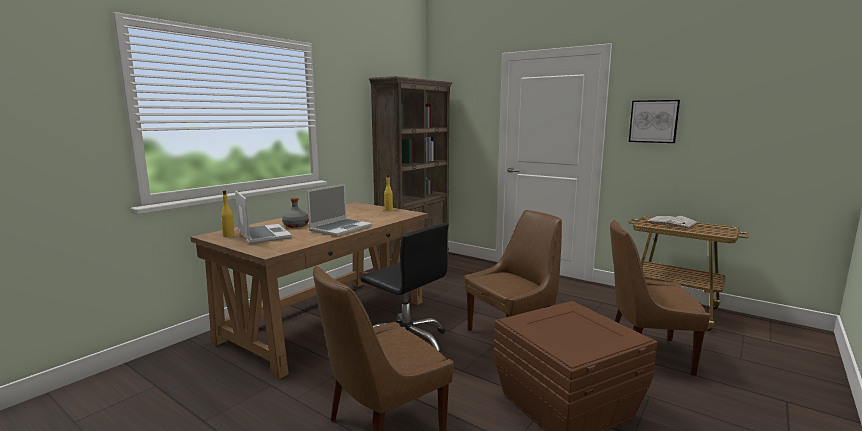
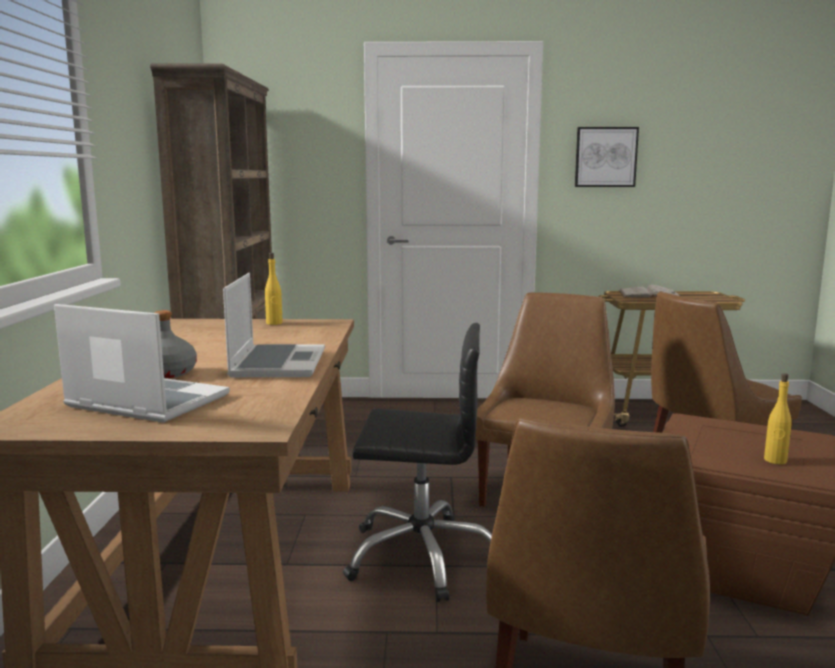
camera: 35 degrees left, 0 degrees up
(228, 236) = (60, 418): yellow bottle -> yellow bottle (775, 460)

